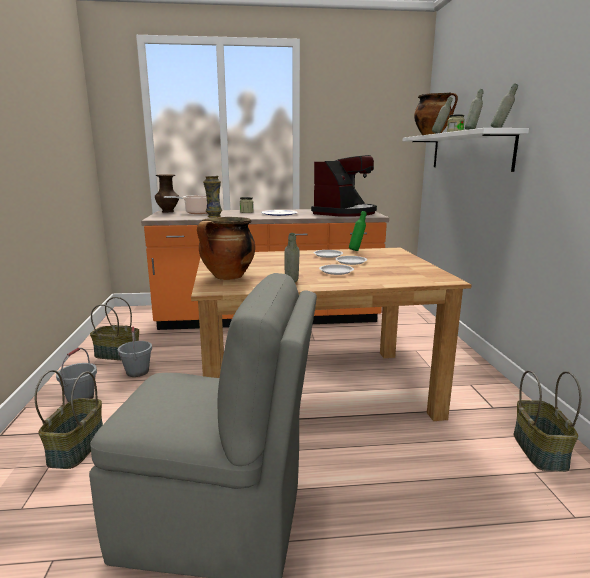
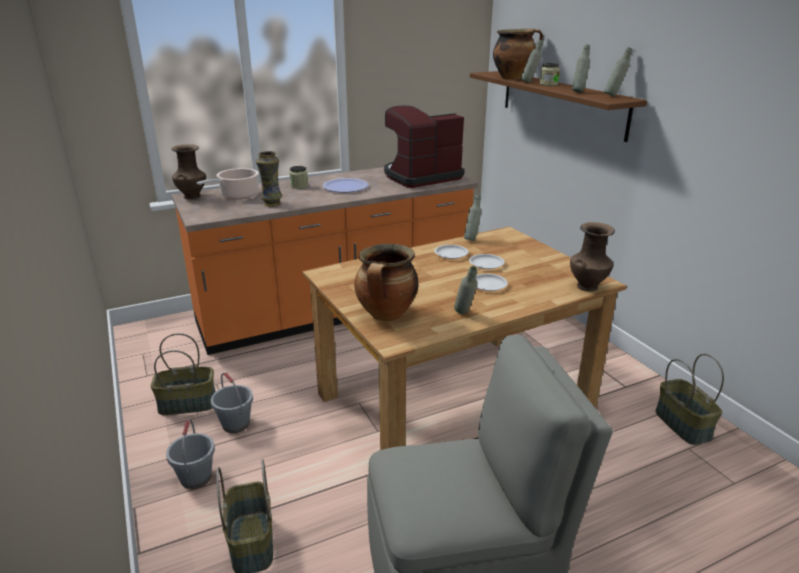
camera: 20 degrees left, 10 degrees up
(345, 213) = (420, 177): coffee machine -> coffee machine turned 135 degrees counterclockwise
(357, 250) = (472, 239): green bottle -> grey bottle
(429, 280) = (587, 286): none -> brown vase
(469, 151) = (561, 103): white shelf -> brown shelf

